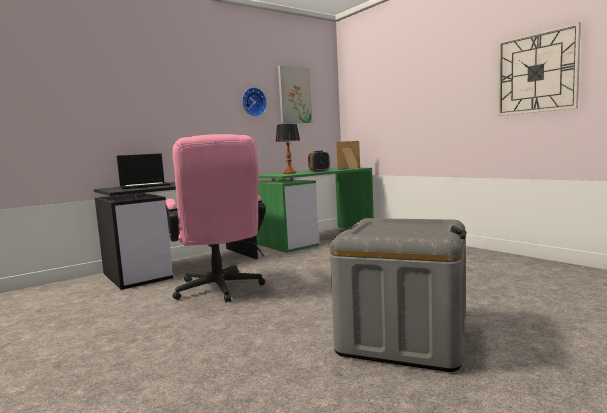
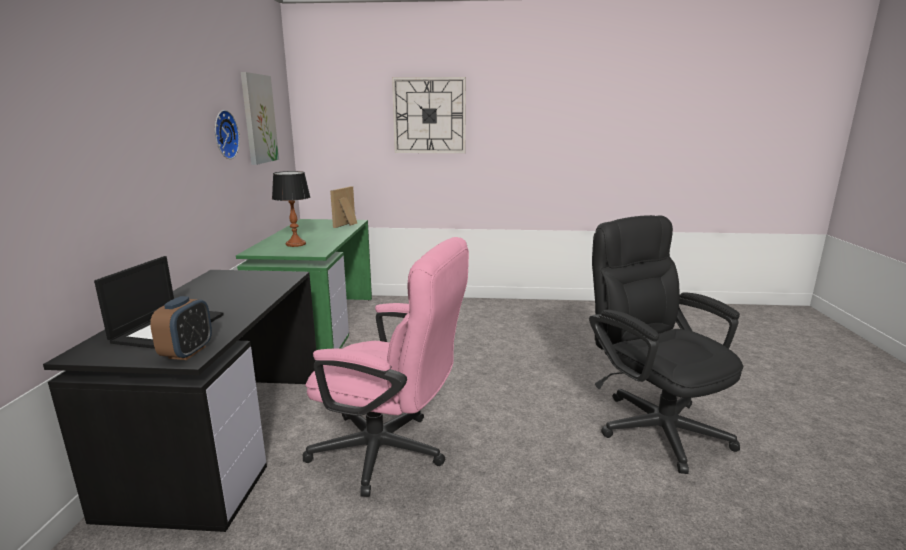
camera: 50 degrees left, 10 degrees up
(319, 171) = (331, 236): alarm clock -> alarm clock (187, 352)
(403, 338) = (652, 423): grey storage box -> black office chair
(536, 73) = (569, 132): wall clock -> wall clock (429, 115)

